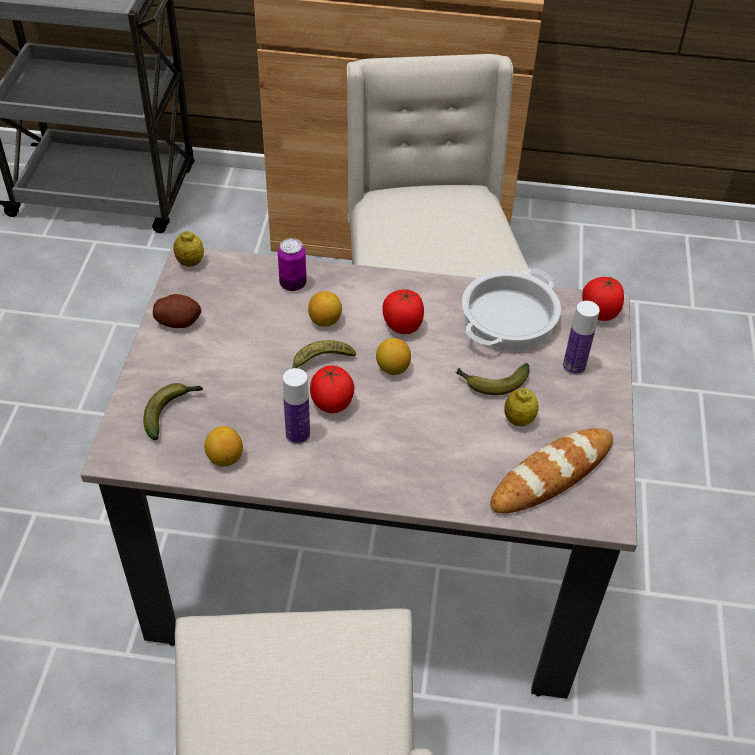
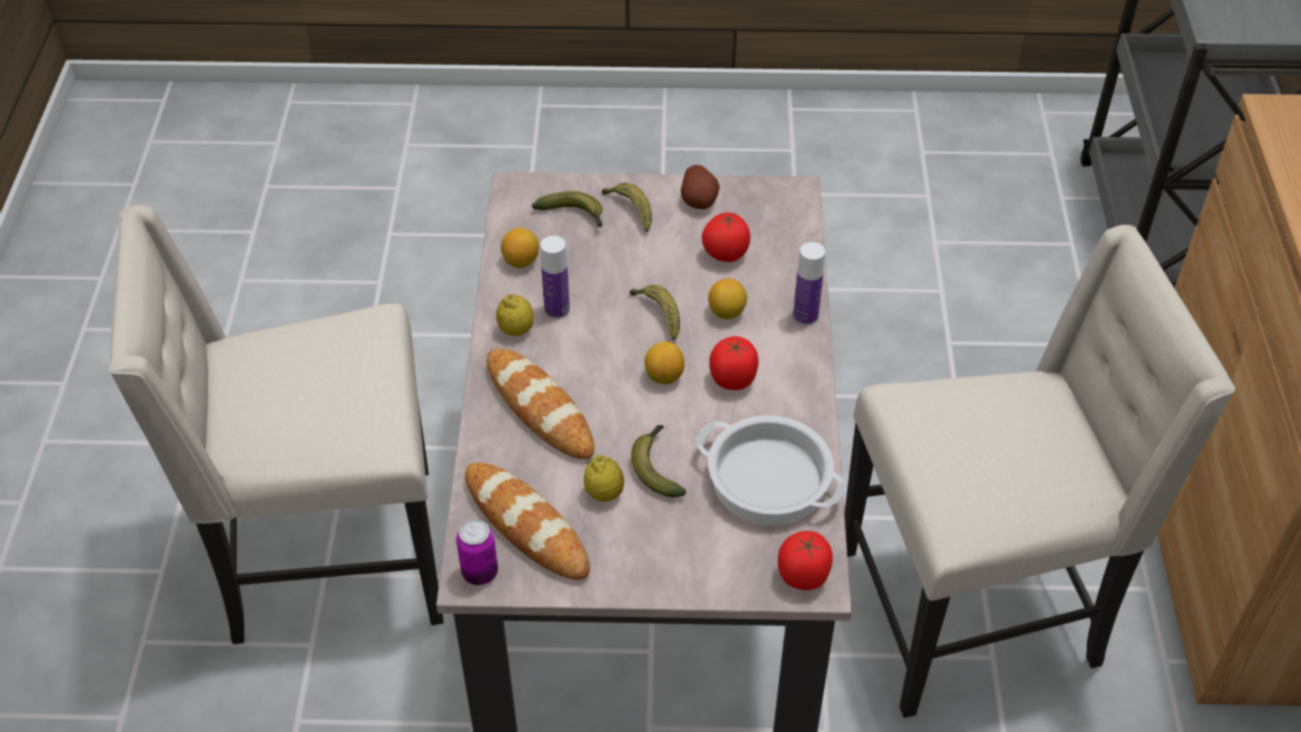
camera: 85 degrees right, 0 degrees up
(177, 369) = (631, 210): none -> banana
(190, 262) = (792, 194): lemon -> lemon (516, 330)
(293, 284) = (779, 279): can -> can (480, 572)
(332, 405) = (601, 331): tomato -> tomato (725, 255)
(419, 456) = (539, 408): none -> bread
(574, 366) = (700, 547): bottle -> bottle (805, 316)

